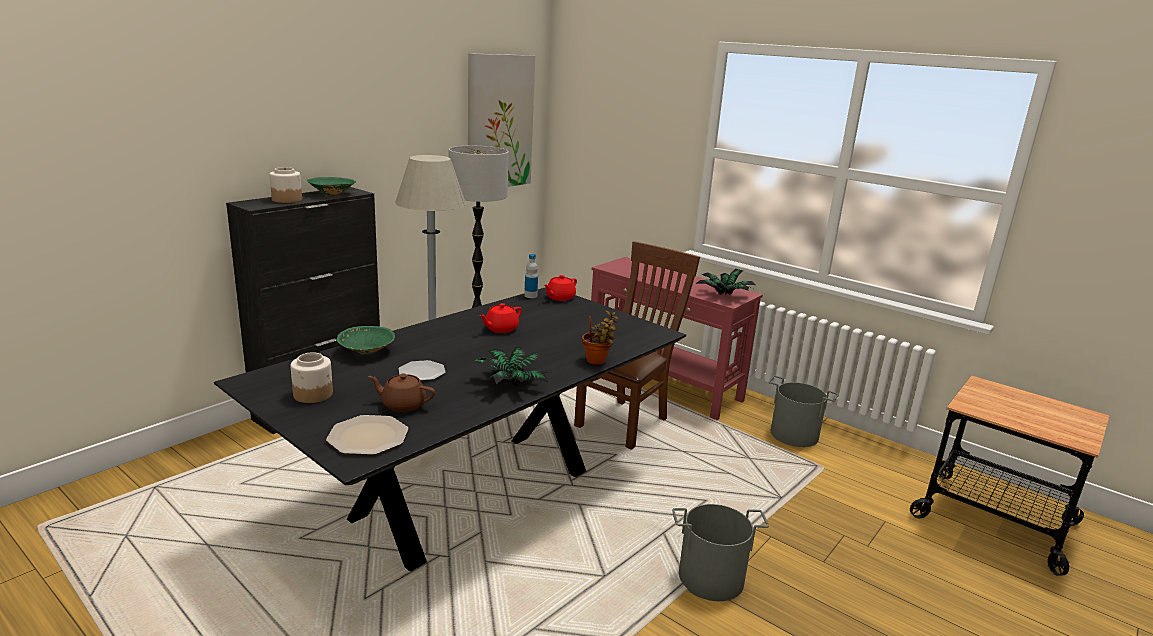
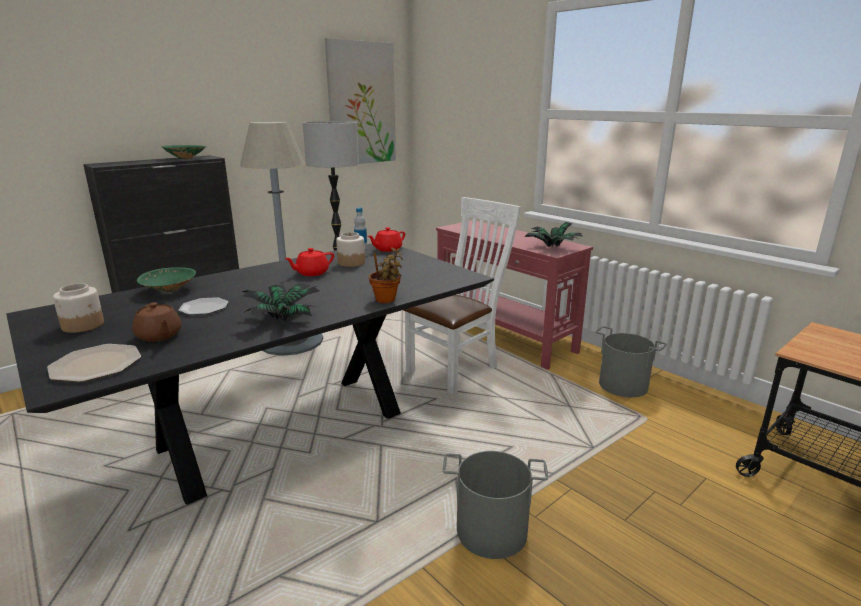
camera: 10 degrees right, 0 degrees up
(287, 200) = (139, 161): jar -> jar (351, 262)
(403, 405) = (159, 336): brown teapot -> brown teapot turned 150 degrees counterclockwise
(626, 421) = (457, 369): brown chair -> white chair

